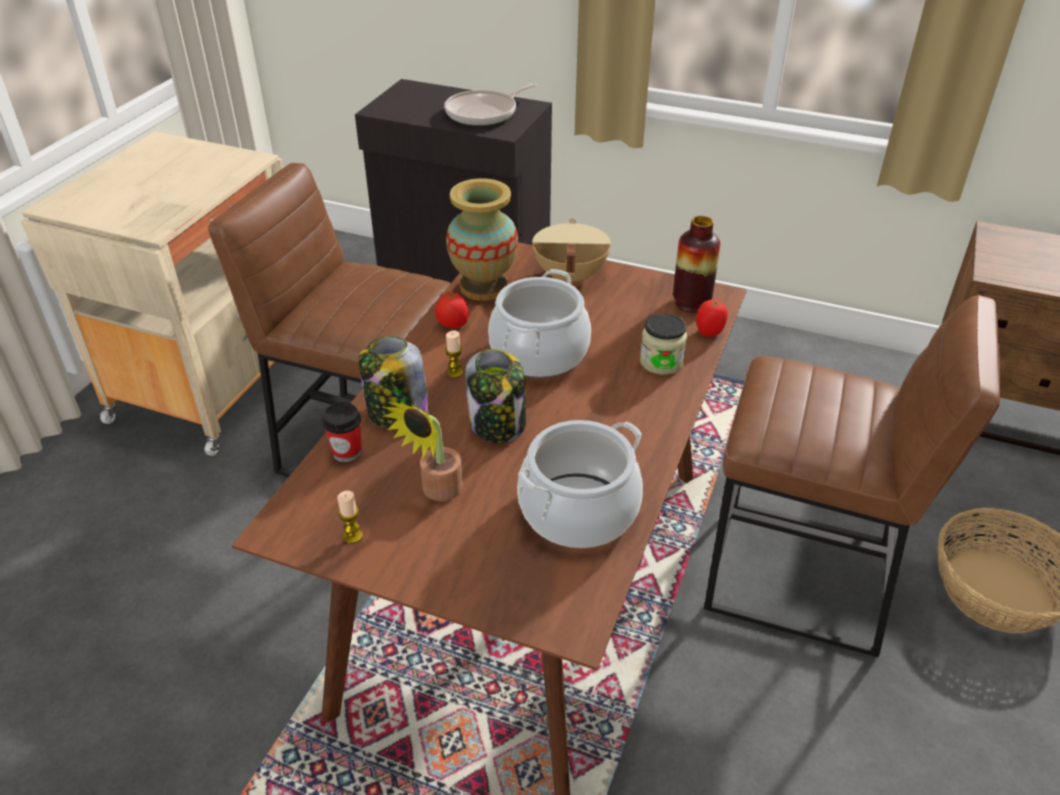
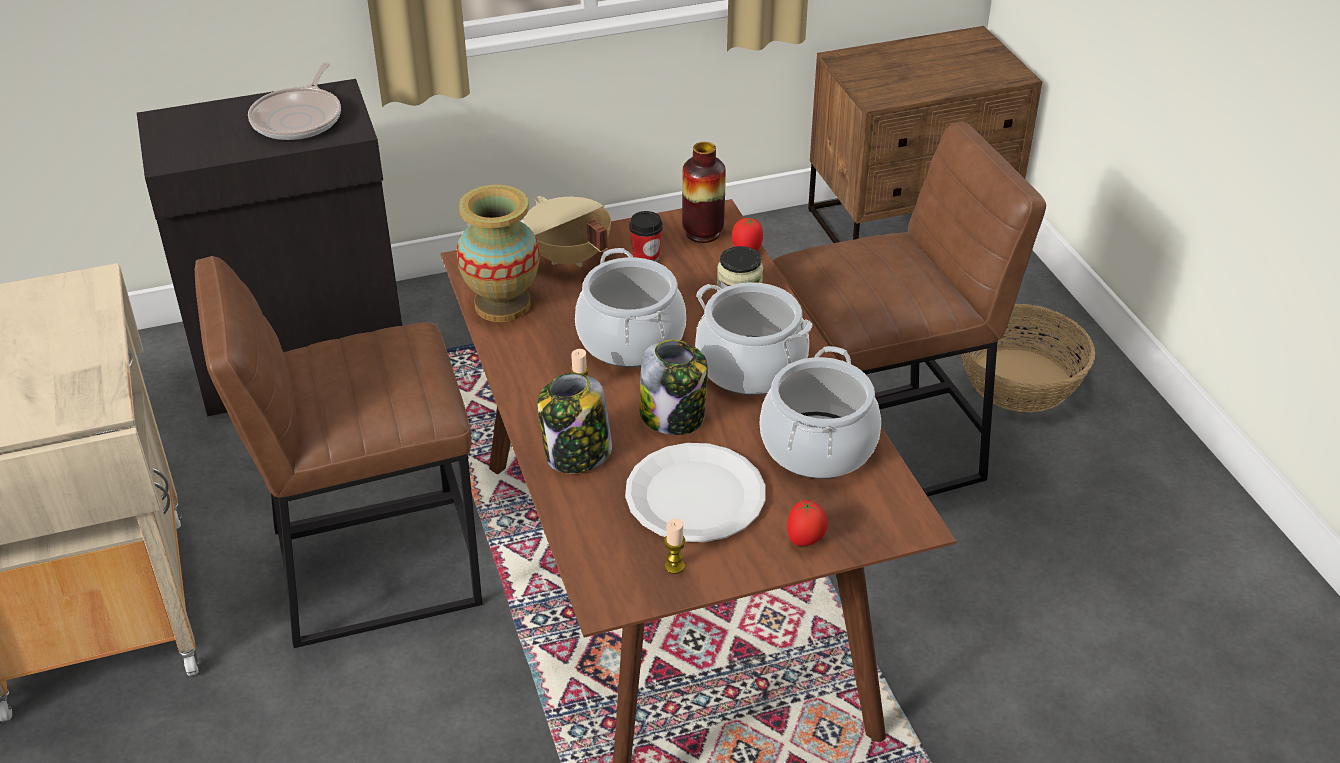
camera: 40 degrees left, 0 degrees up
(347, 452) = (578, 509): cup -> cup (646, 258)
(437, 492) = (695, 495): potted plant -> white plate
(452, 325) = (521, 354): tomato -> tomato (805, 540)
(604, 418) = (751, 366): none -> cooking pot

